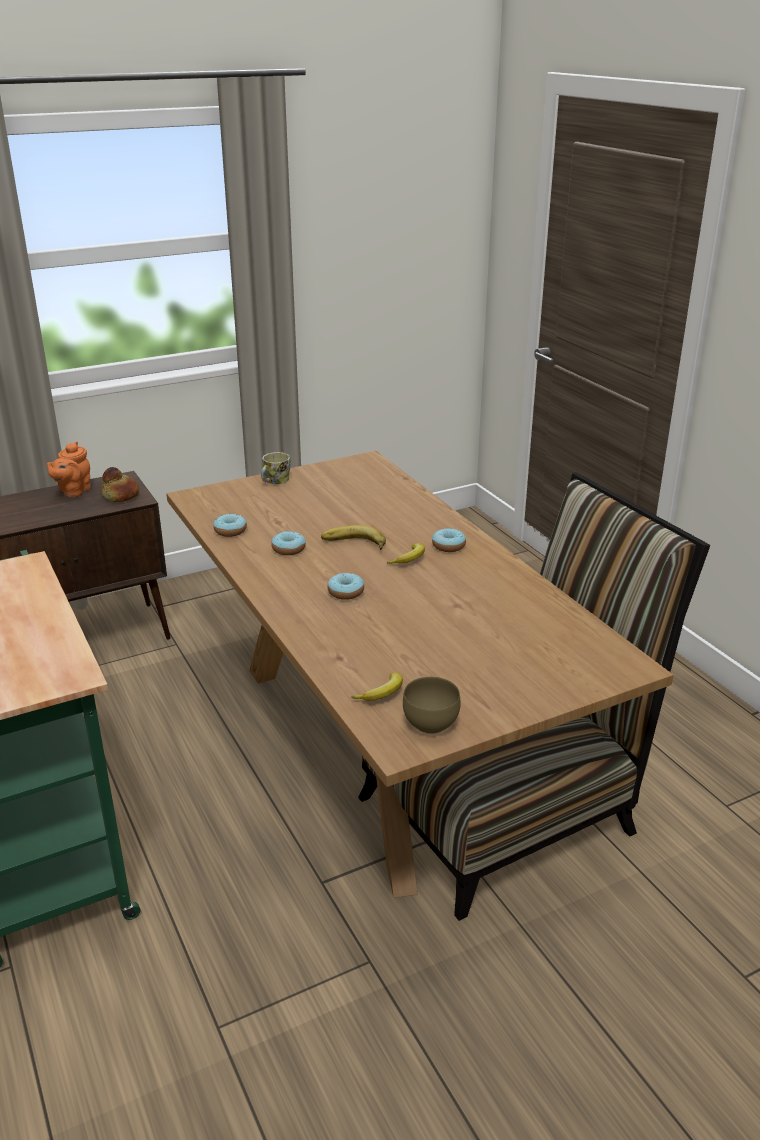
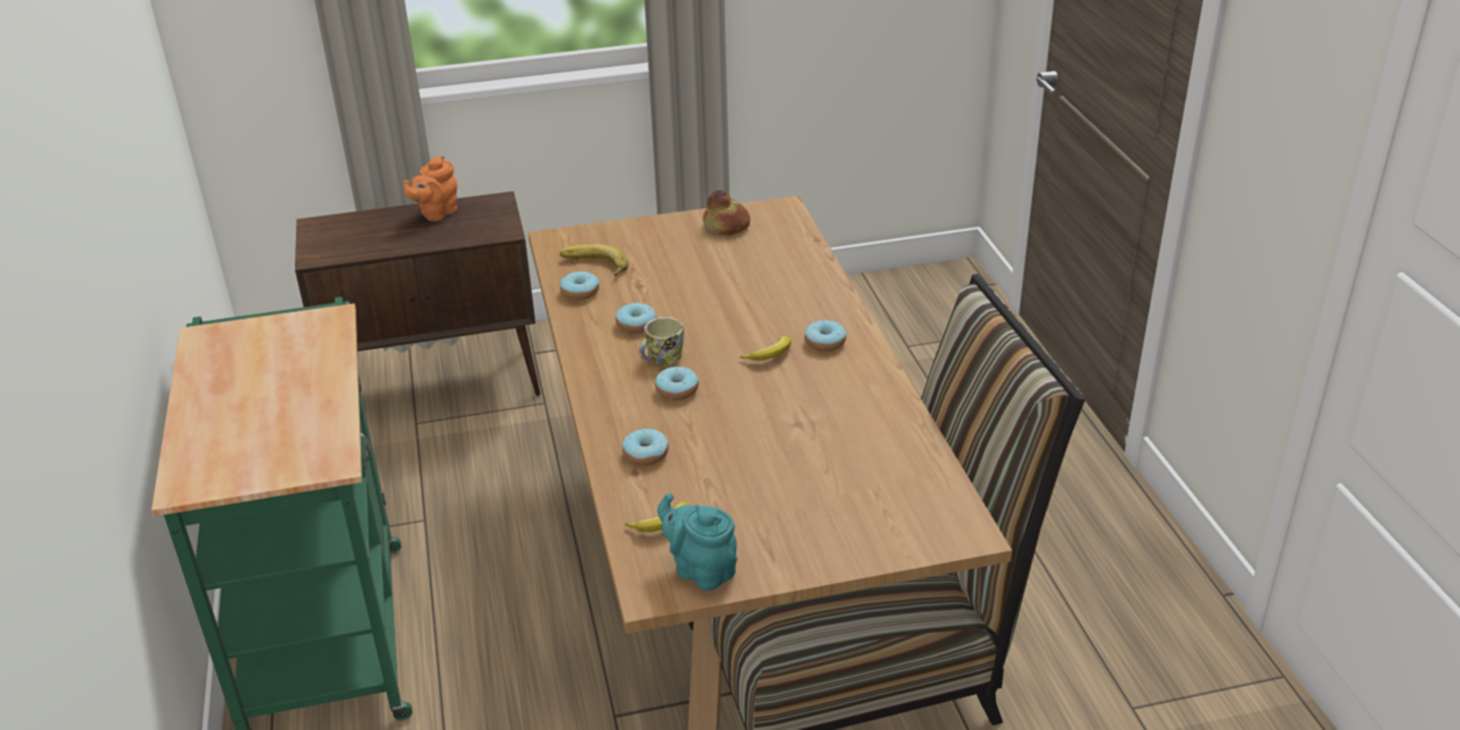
camera: 15 degrees right, 5 degrees up
(121, 495) = (487, 224): bread -> bread (727, 225)
(274, 481) = (658, 228): mug -> mug (661, 358)
(342, 642) = (646, 454): none -> donut
(354, 544) = (713, 327): banana -> banana (593, 266)
(432, 724) = (701, 570): brown bowl -> turquoise teapot

